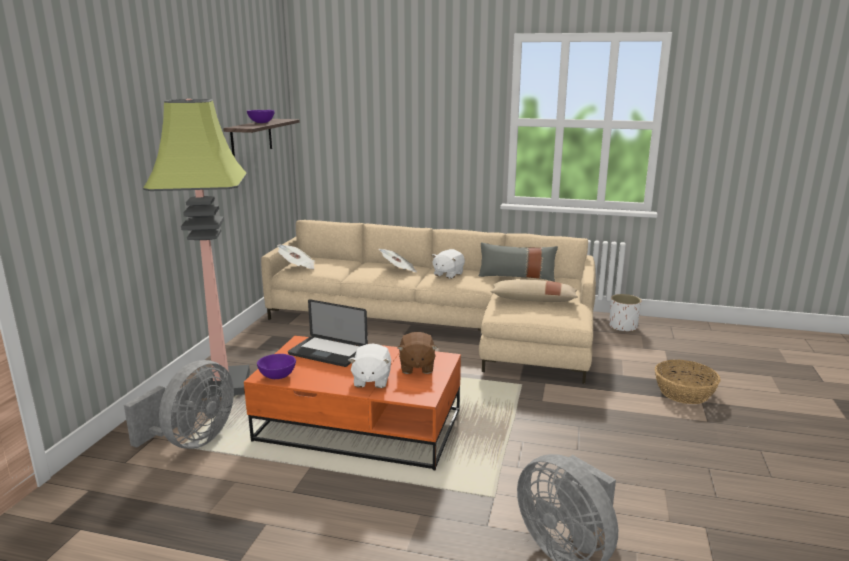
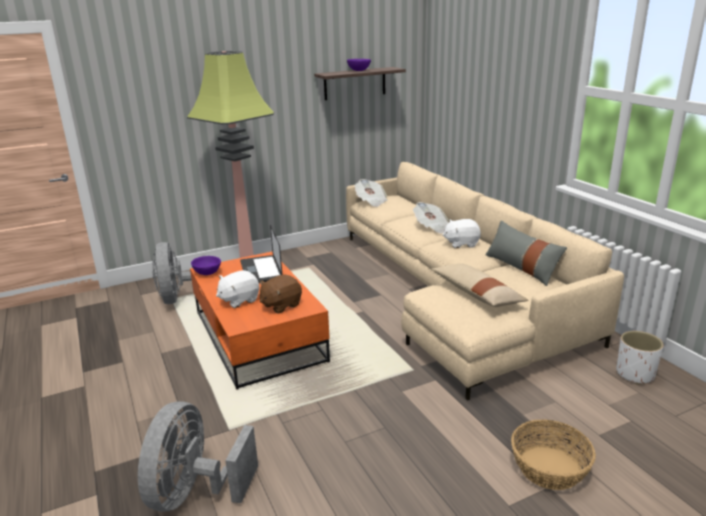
camera: 50 degrees right, 5 degrees up
(192, 441) = (179, 298): grey fan -> grey fan turned 90 degrees clockwise

